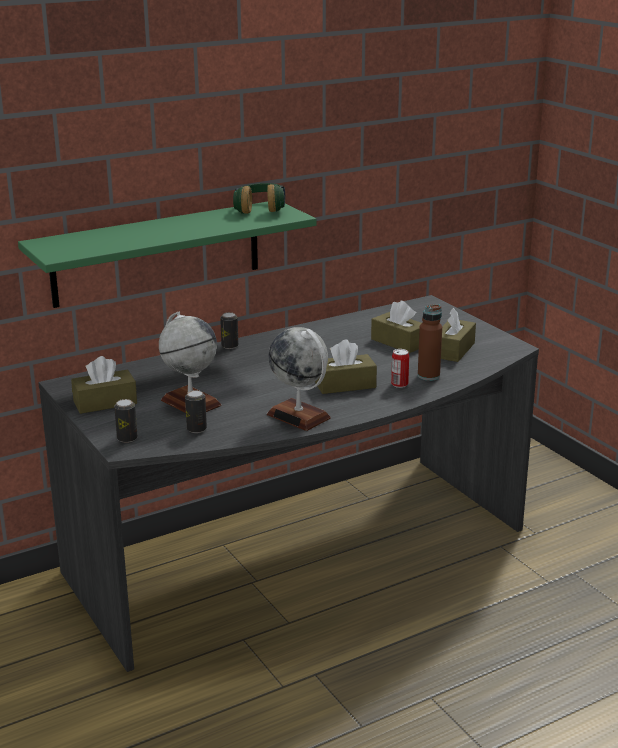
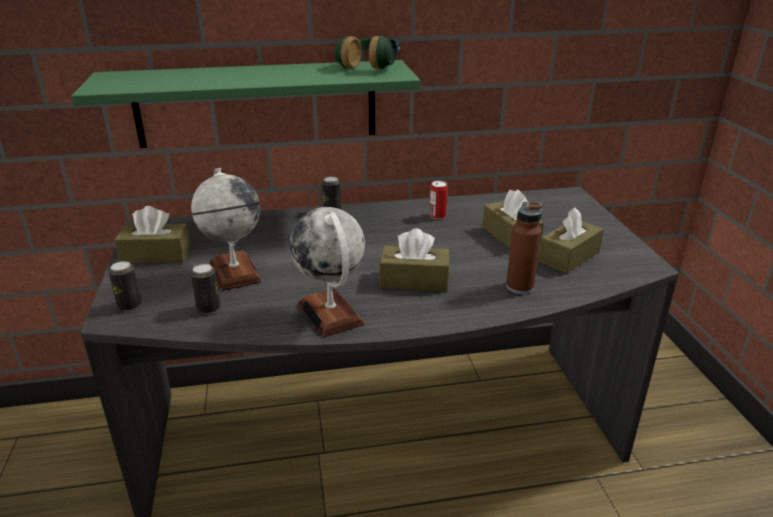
camera: 20 degrees right, 5 degrees up
(399, 384) = (477, 292): can -> can (437, 216)

